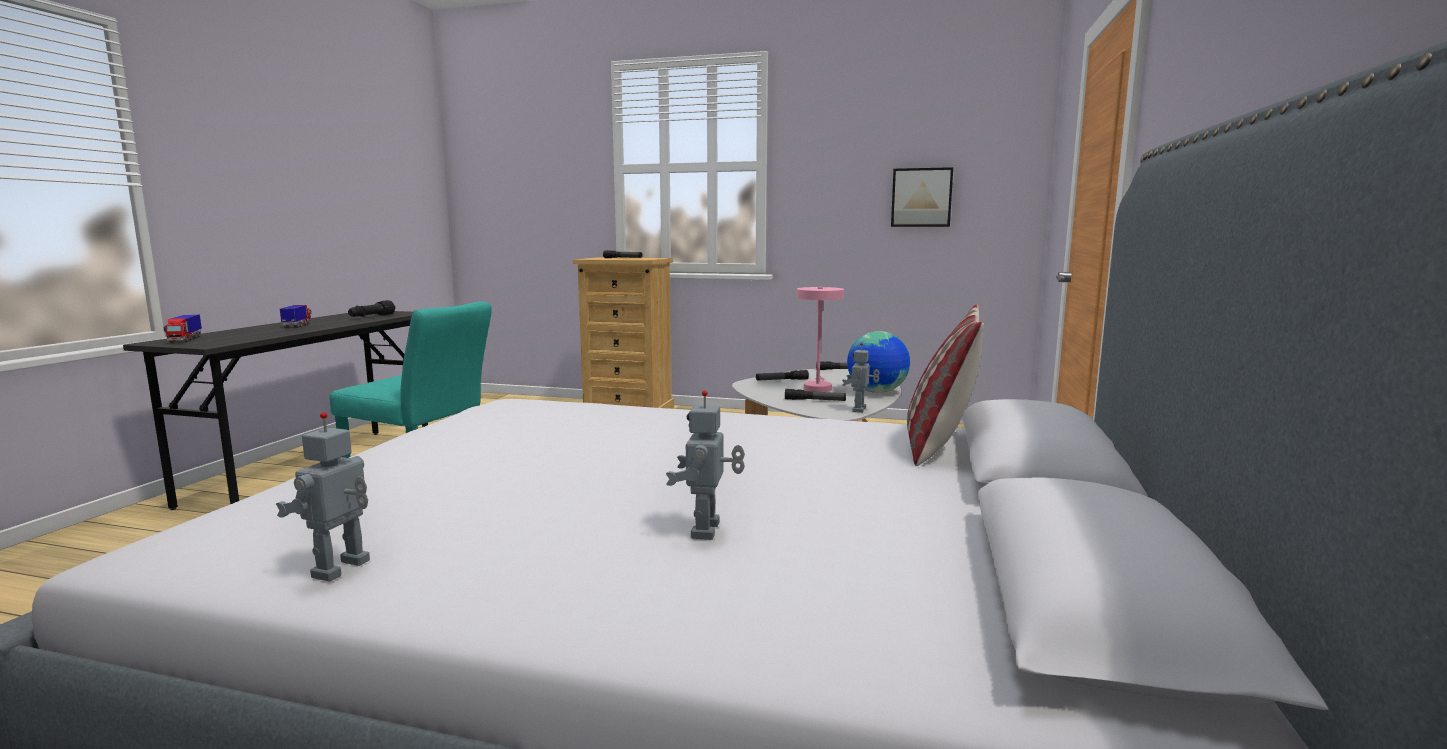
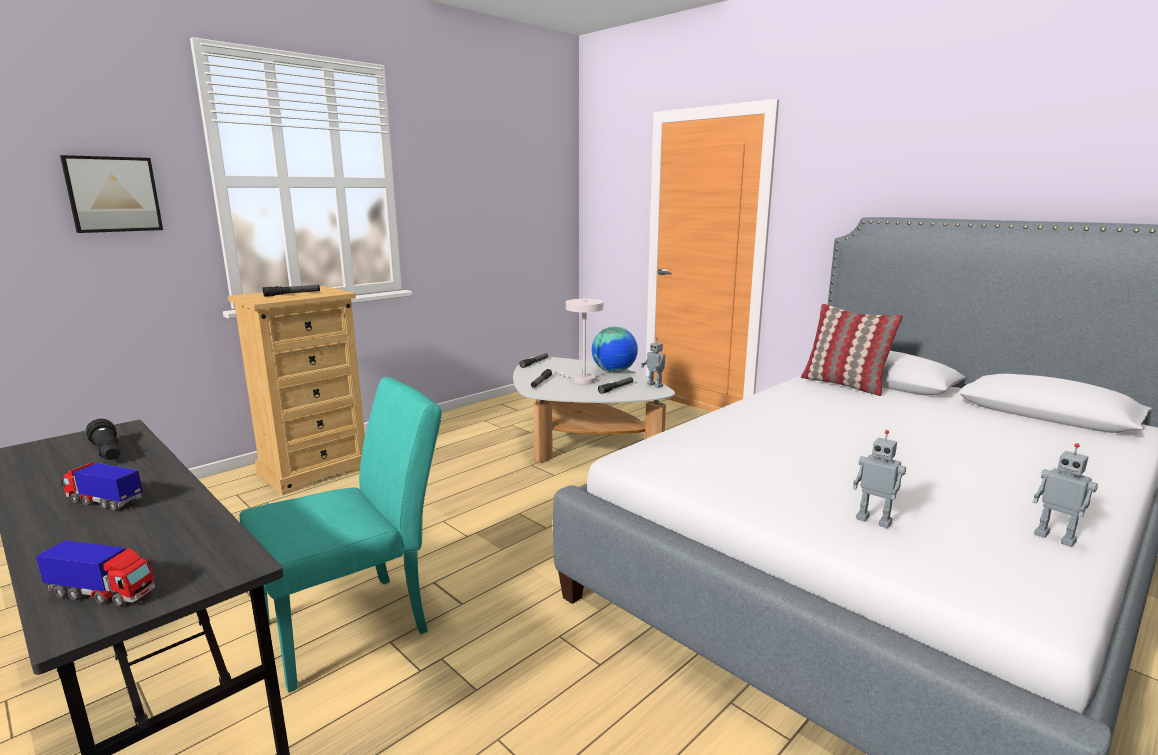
camera: 60 degrees left, 5 degrees up
(708, 530) = (980, 449): toy robot -> toy robot (874, 520)
(817, 388) = (580, 380): pink table lamp -> white table lamp
(921, 197) = (512, 213): picture -> picture (113, 194)

